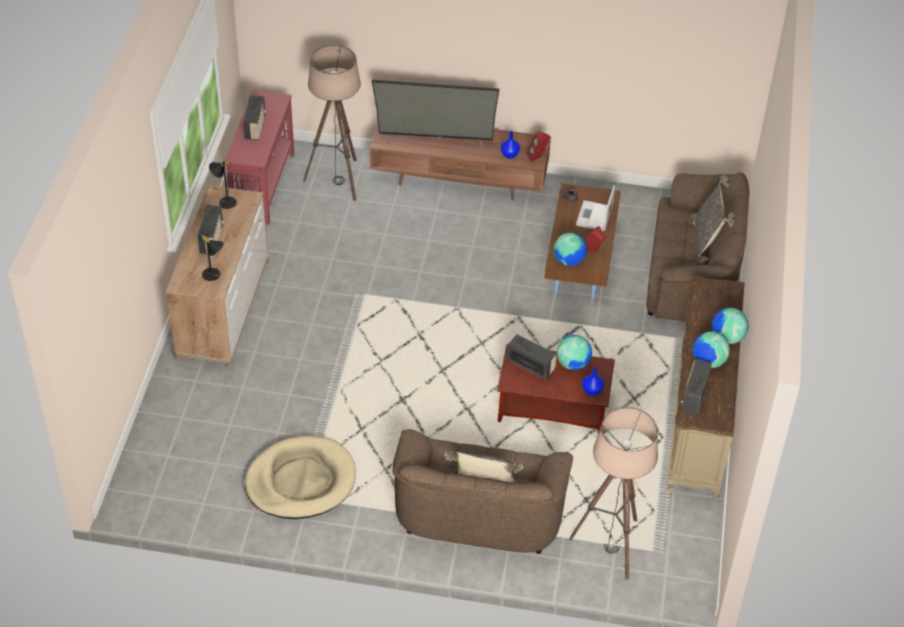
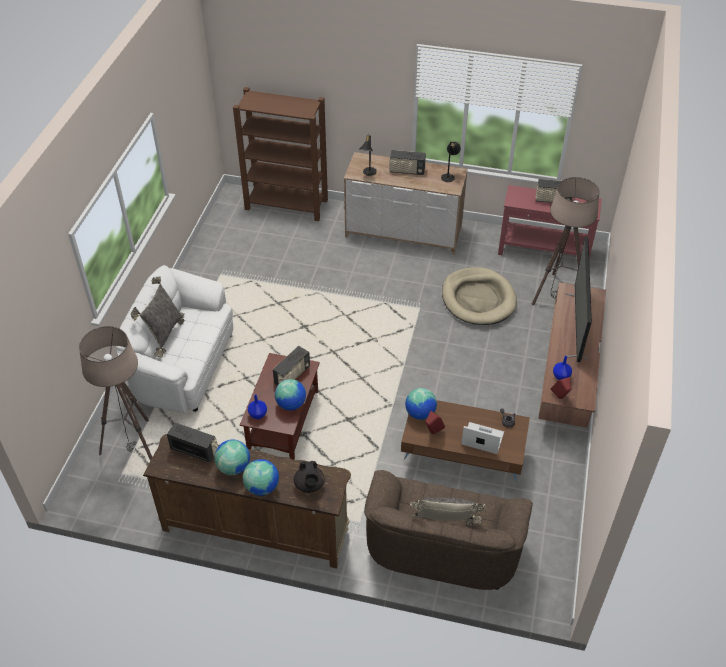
camera: 95 degrees right, 0 degrees up
(156, 437) = (286, 204): none -> brown bookcase
(301, 481) = (235, 271): beige dog bed -> beige dog bed (478, 299)
(478, 515) = (183, 366): brown sofa -> white sofa
(716, 303) = (309, 485): none -> black teapot

